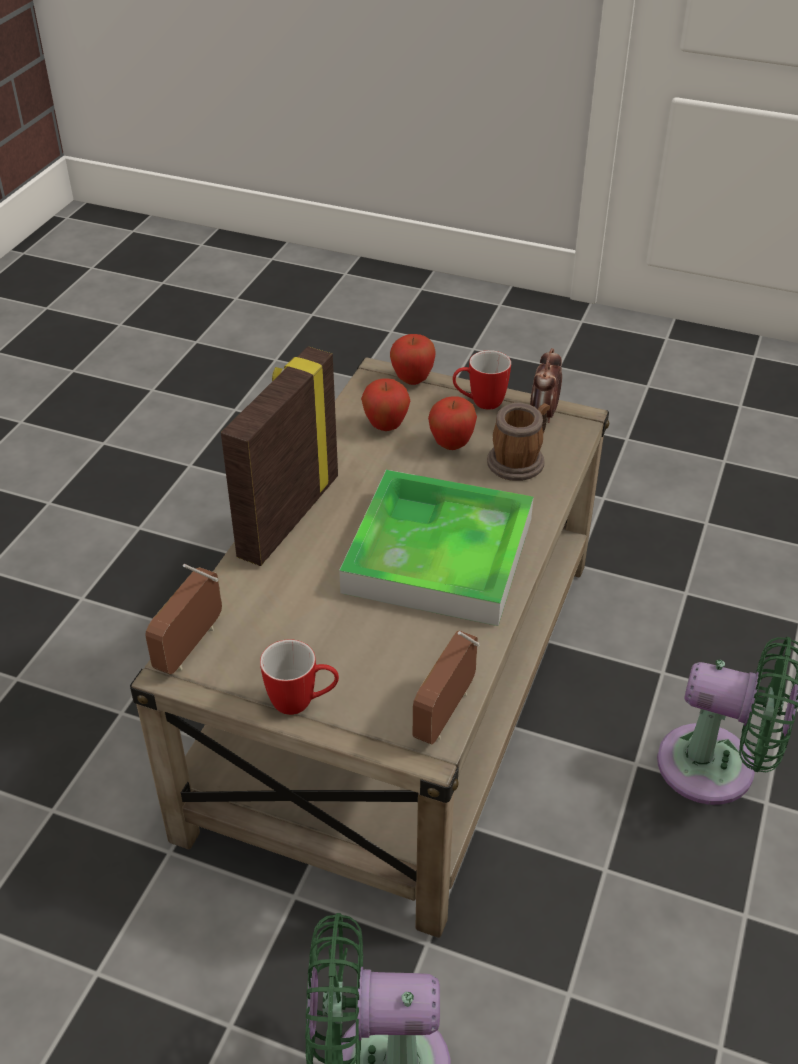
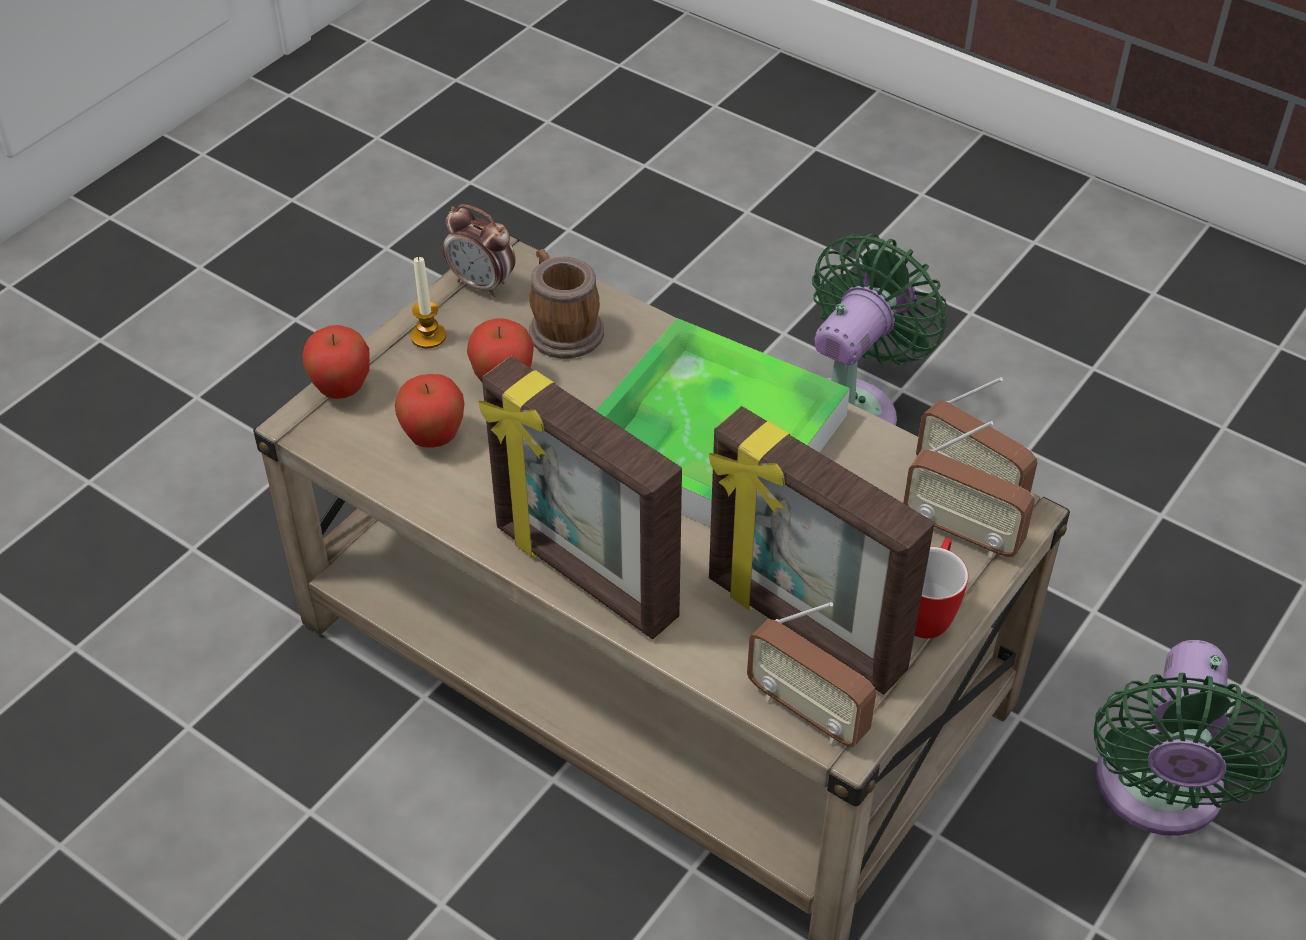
camera: 75 degrees left, 5 degrees up
(267, 632) = (803, 628): none -> picture frame
(392, 713) = (962, 533): none -> radio
(479, 403) = (428, 336): mug -> candle

